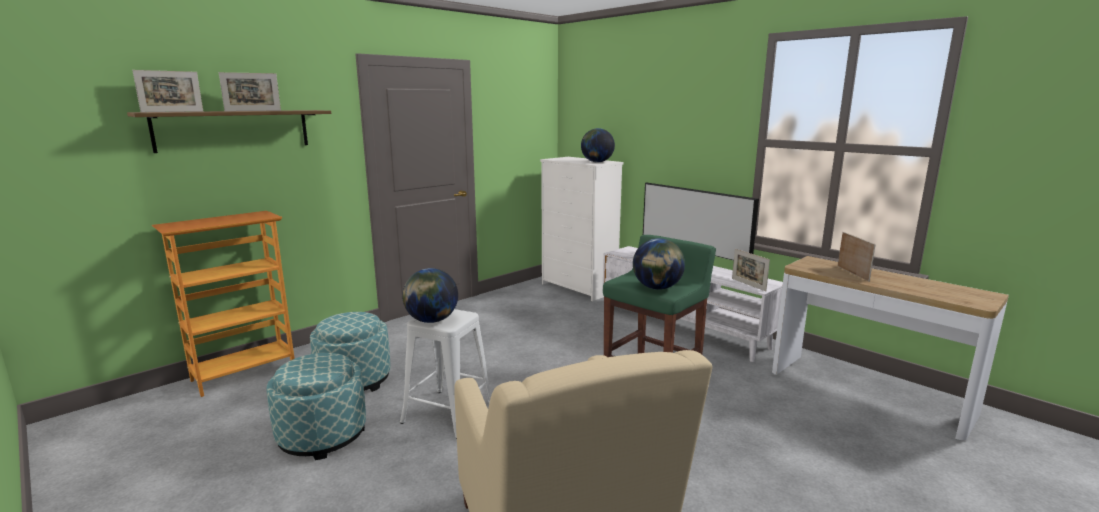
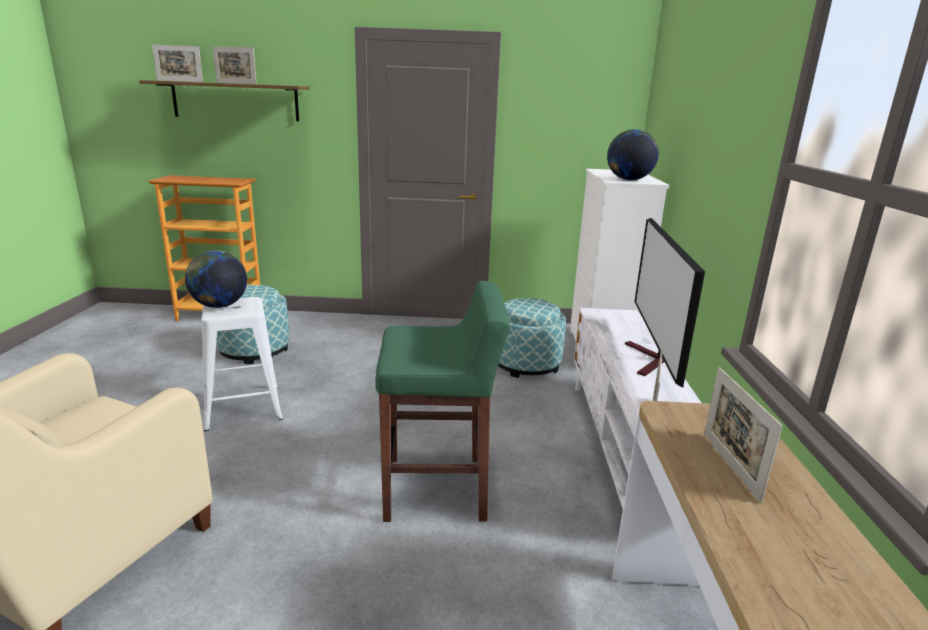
camera: 45 degrees right, 5 degrees up
(322, 435) = (160, 378): ottoman -> ottoman (526, 364)
(657, 288) = (405, 353): globe -> none
(852, 273) = (730, 465): picture frame -> picture frame turned 135 degrees clockwise

